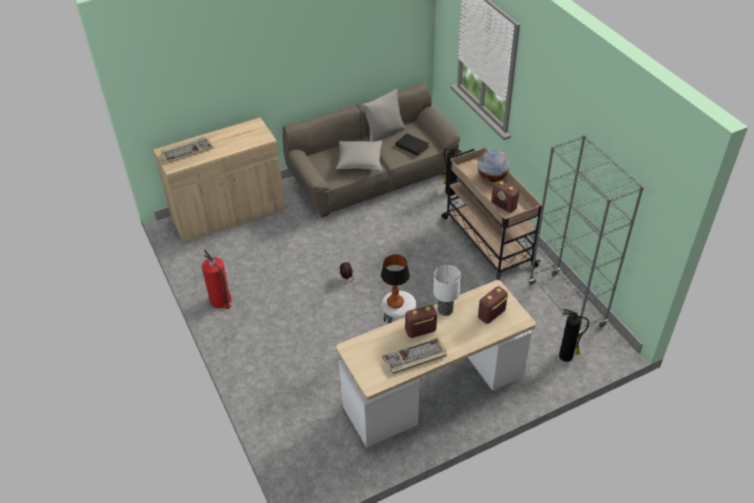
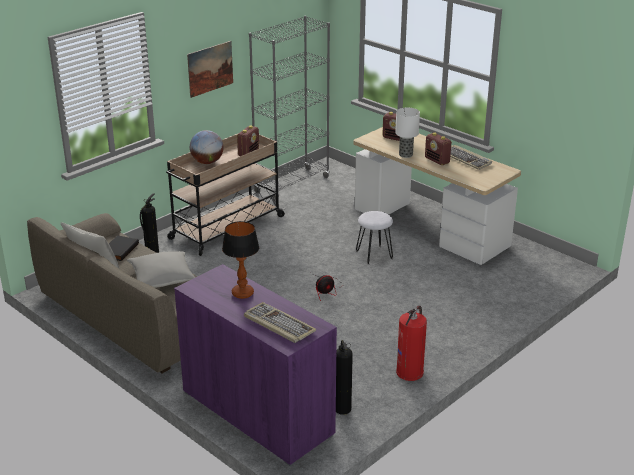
camera: 110 degrees left, 15 degrees down
(228, 214) = (257, 413): beige cabinet -> purple cabinet
(395, 303) = (379, 218): table lamp -> table lamp (243, 293)
(554, 129) = (210, 68): none -> picture
(566, 356) = (350, 180): fire extinguisher -> fire extinguisher (342, 408)

